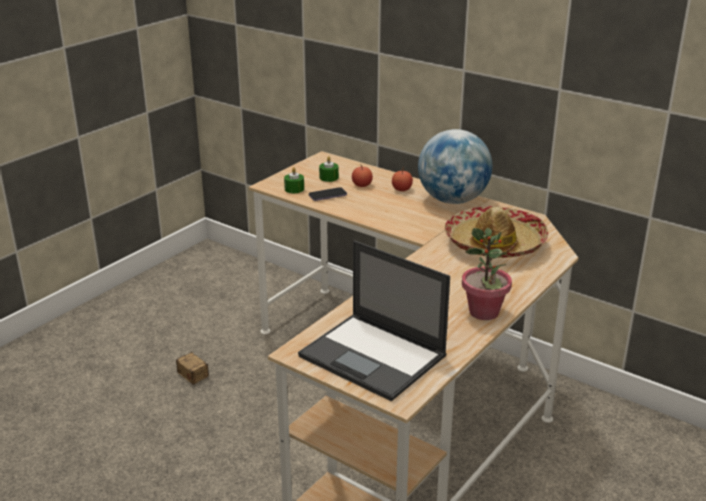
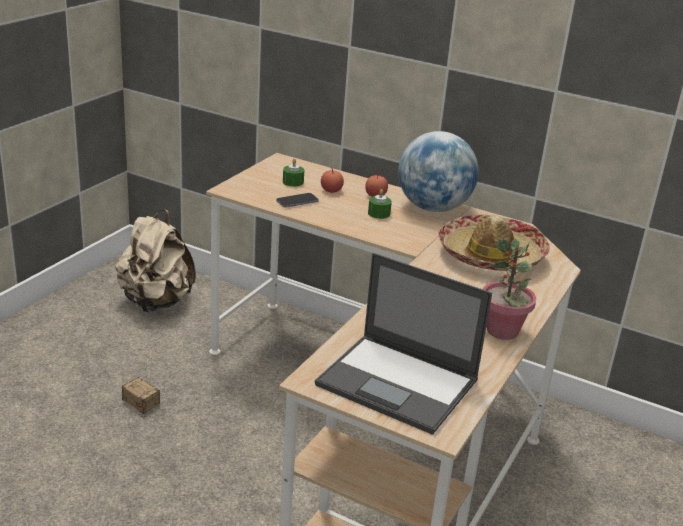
camera: 10 degrees left, 0 degrees up
(221, 287) = (156, 302): none -> beige backpack
(294, 189) = (258, 194): green candle -> green candle (379, 213)

